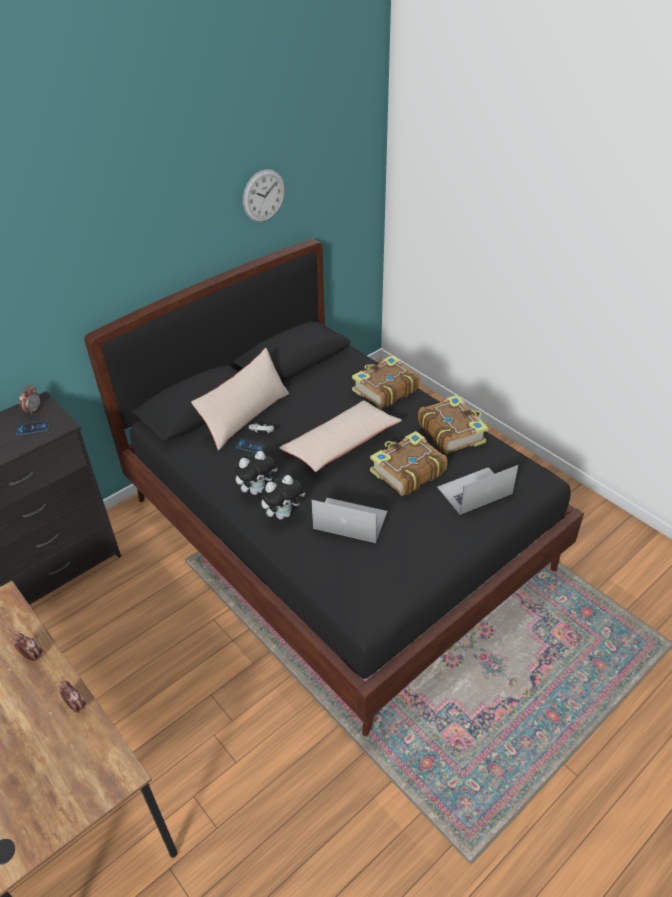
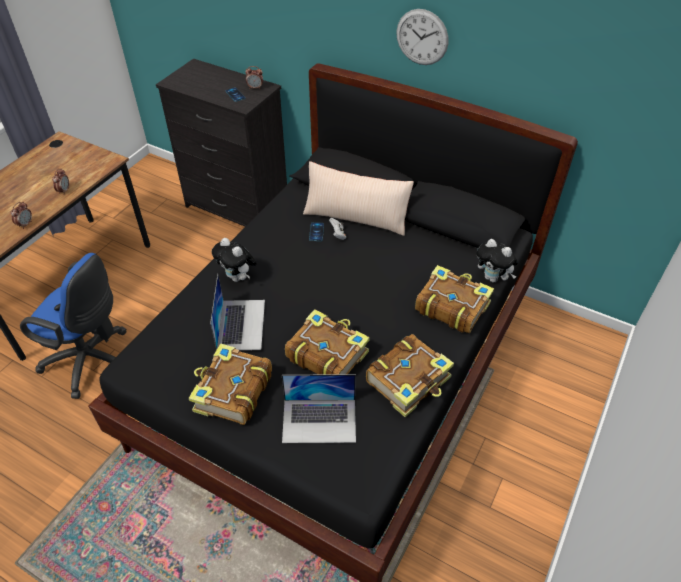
camera: 70 degrees right, 5 degrees up
(222, 760) = (93, 361): none -> blue office chair
(257, 489) = (262, 252): plush toy -> plush toy (493, 278)
(264, 195) = (533, 53): wall clock -> wall clock (422, 37)
(341, 444) = (347, 292): beige pillow -> none
(428, 540) = (232, 392): none -> book
(474, 490) = (319, 420): laptop -> laptop turned 135 degrees clockwise

